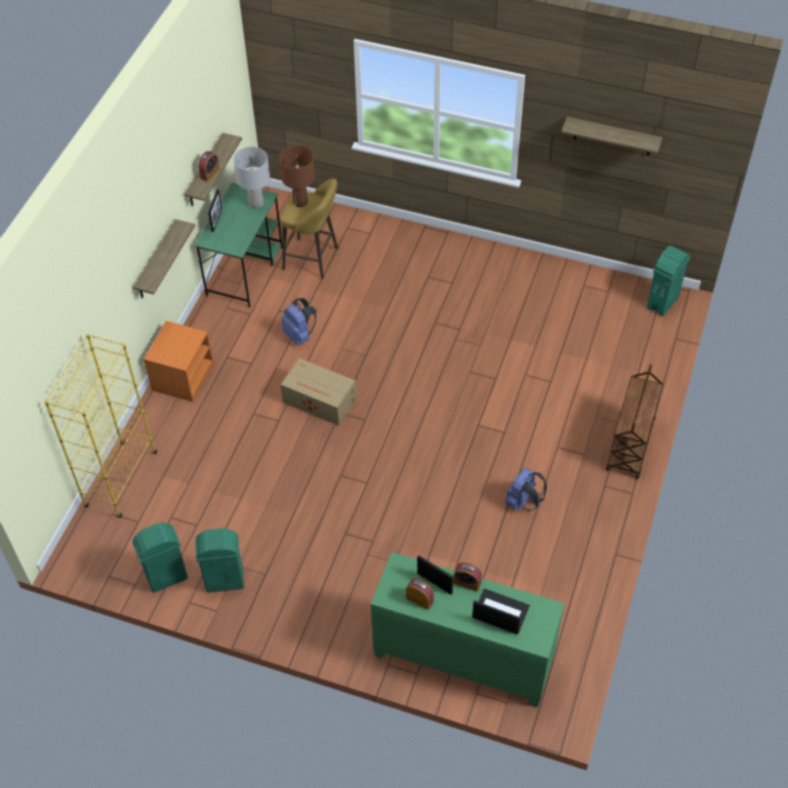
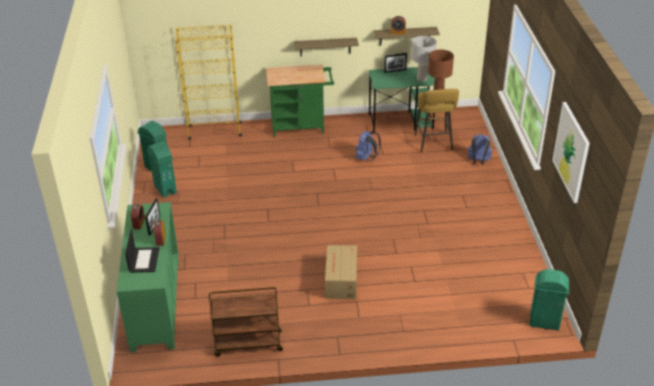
camera: 65 degrees right, 15 degrees down
(182, 376) = (301, 127): orange nightstand -> green cart
(320, 401) = (320, 182): cardboard box -> cardboard box (341, 281)
(523, 502) = (296, 298): blue backpack -> blue backpack (478, 161)
(612, 136) = (571, 152): shelf -> picture
(630, 445) = (384, 341): brown cart -> brown cart (247, 344)

